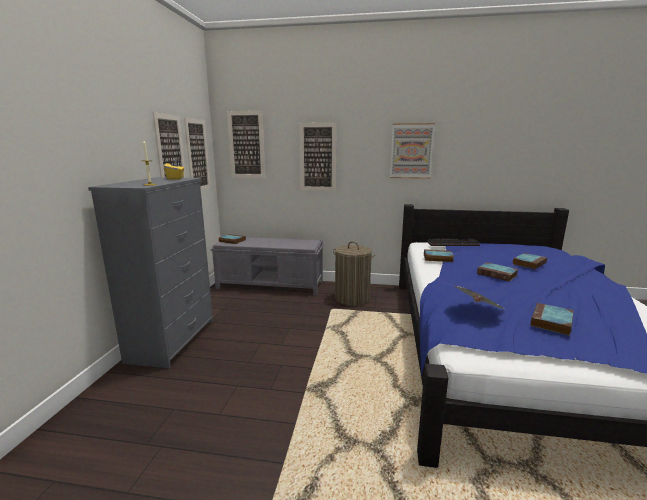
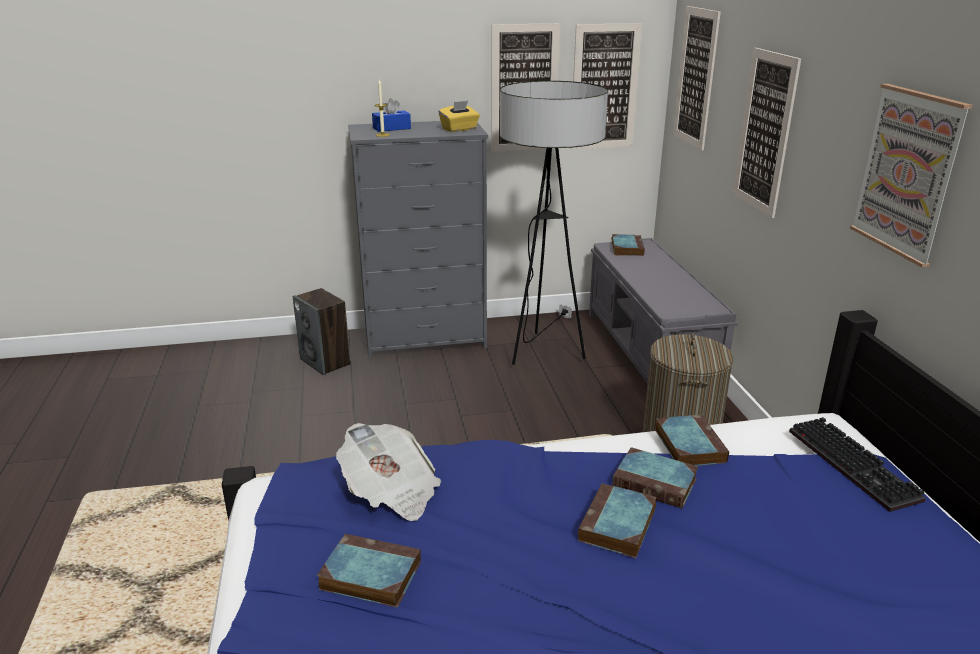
camera: 70 degrees right, 10 degrees up
(134, 183) = (391, 128): none -> blue tissue box
(146, 390) = (326, 362): none -> speaker
(242, 308) = (545, 355): none -> floor lamp
(529, 263) = (771, 592): book -> book (656, 483)

